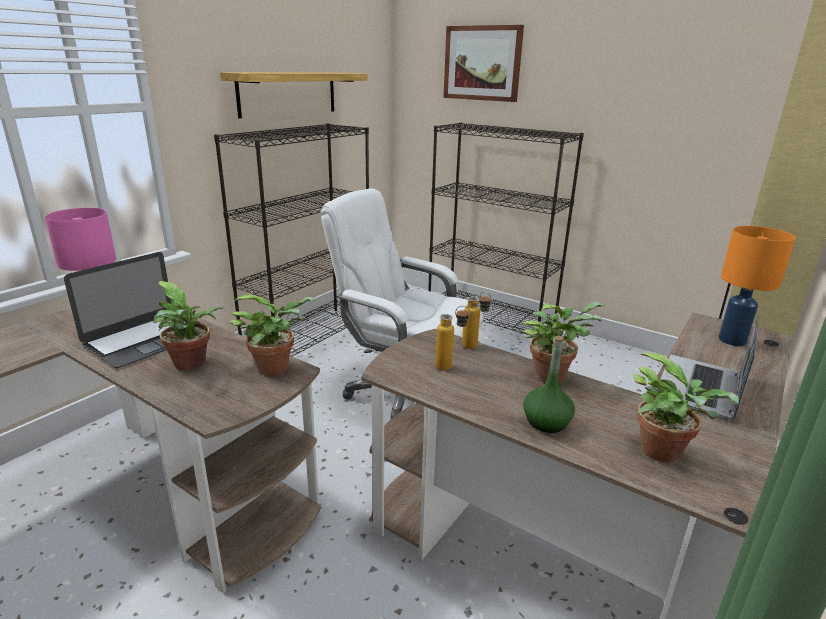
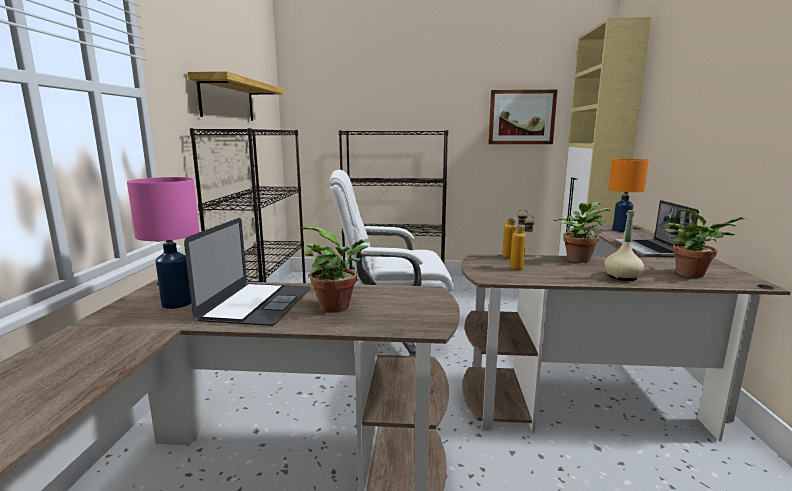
camera: 30 degrees left, 10 degrees down
(277, 367) = (411, 293): potted plant -> none
(482, 63) = (360, 86): picture -> picture (521, 117)
(546, 422) = (622, 277): green bottle -> beige bottle

